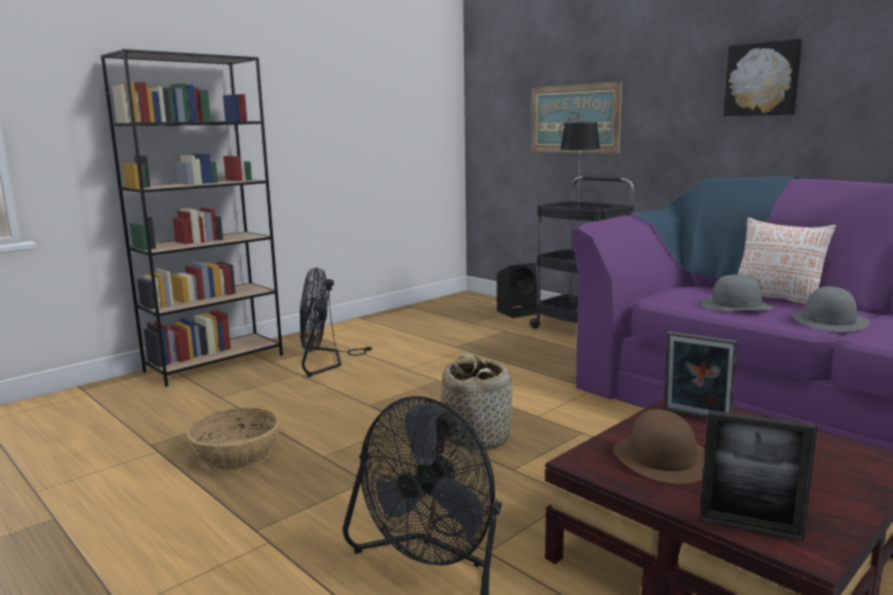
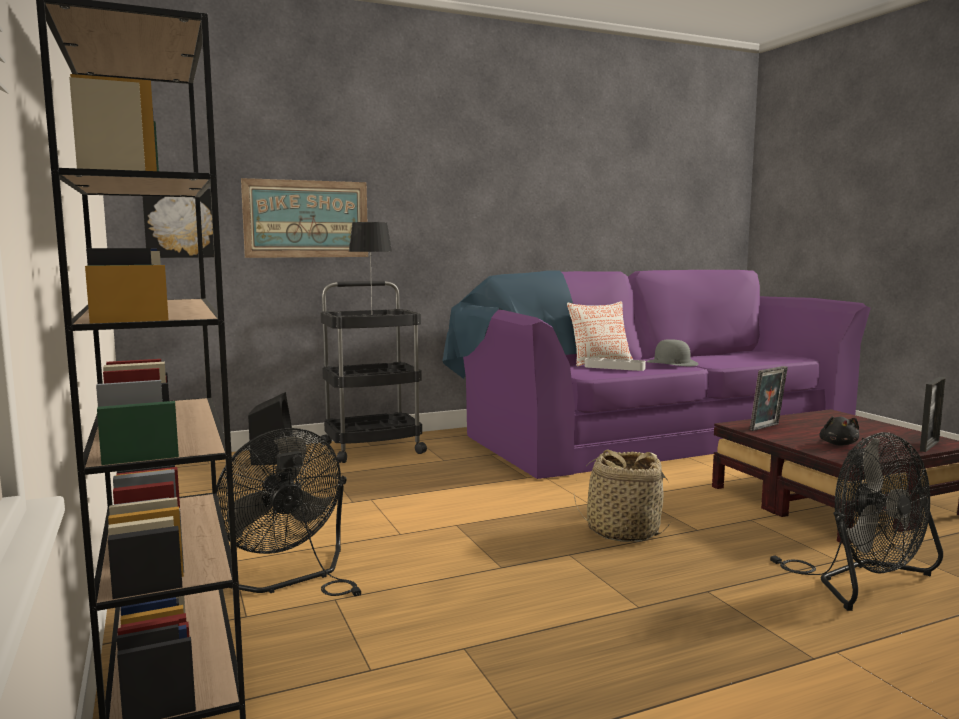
camera: 70 degrees left, 5 degrees down
(236, 454) = (610, 662): basket -> none
(325, 359) = (294, 575): black fan -> black fan turned 135 degrees clockwise
(662, 458) = (838, 444): brown hat -> black plush toy
(736, 305) = (614, 367): grey hat -> grey tray
(762, 79) = (497, 193): picture -> picture (181, 223)

